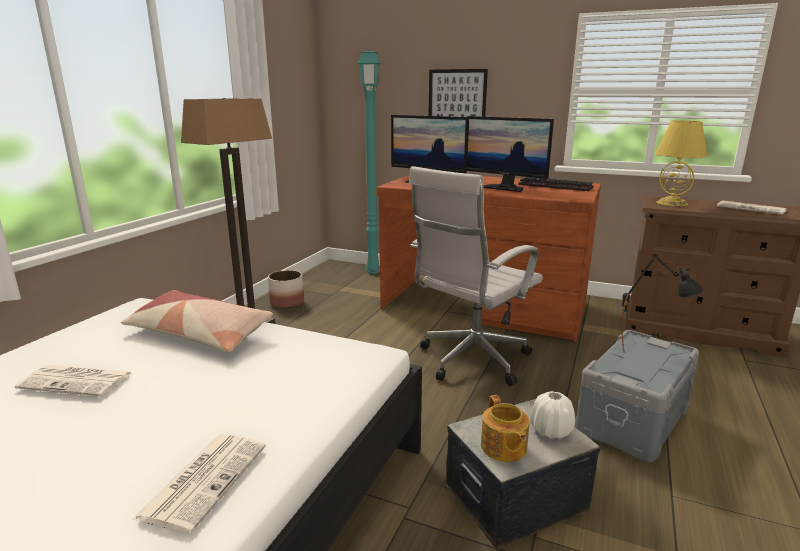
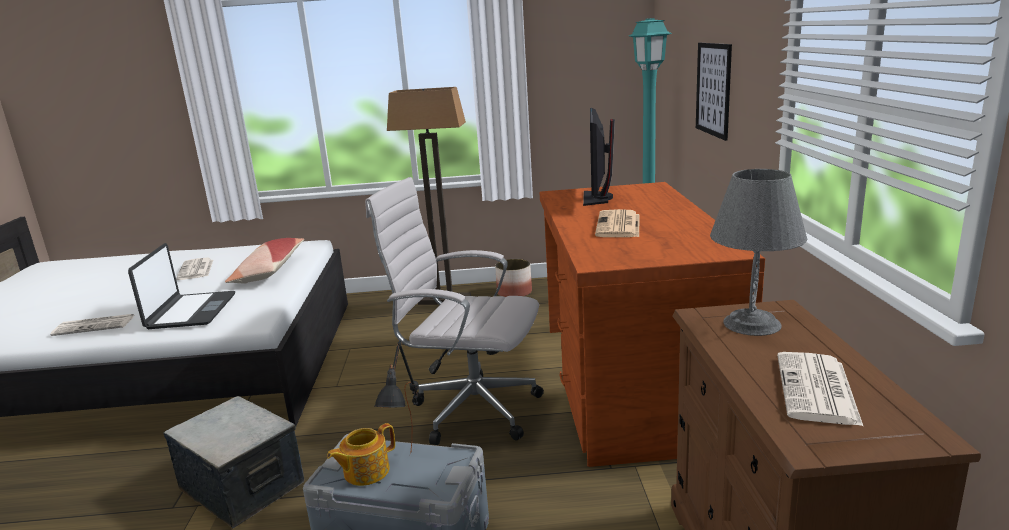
camera: 65 degrees right, 0 degrees up
(279, 390) = (191, 311): none -> laptop
(503, 448) = (206, 423): teapot -> teapot (365, 471)
(505, 188) = (618, 225): monitor -> newspaper
(551, 430) = (237, 439): white vase -> none
(553, 186) = (674, 241): keyboard -> none
(672, 203) = (752, 324): yellow table lamp -> grey table lamp

